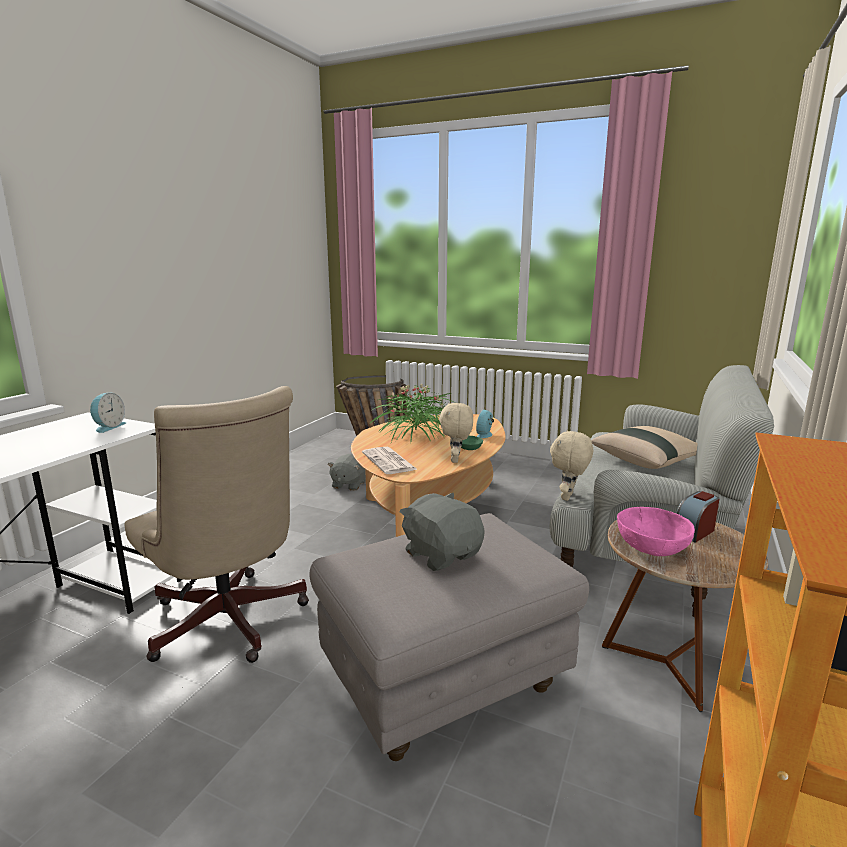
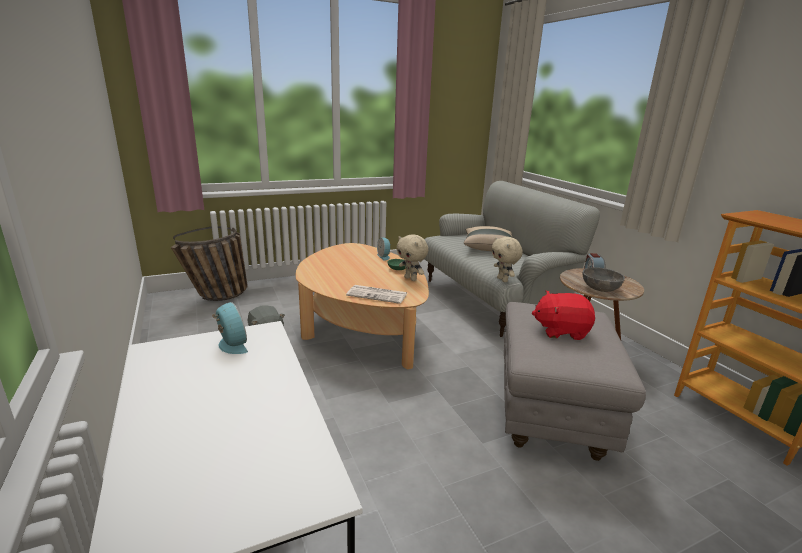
camera: 50 degrees left, 5 degrees up
(229, 625) = (397, 473): beige office chair -> none
(416, 435) = (344, 270): potted plant -> none
(442, 554) = (560, 331): grey plush toy -> red plush toy
(651, 547) = (600, 288): pink bowl -> grey bowl

